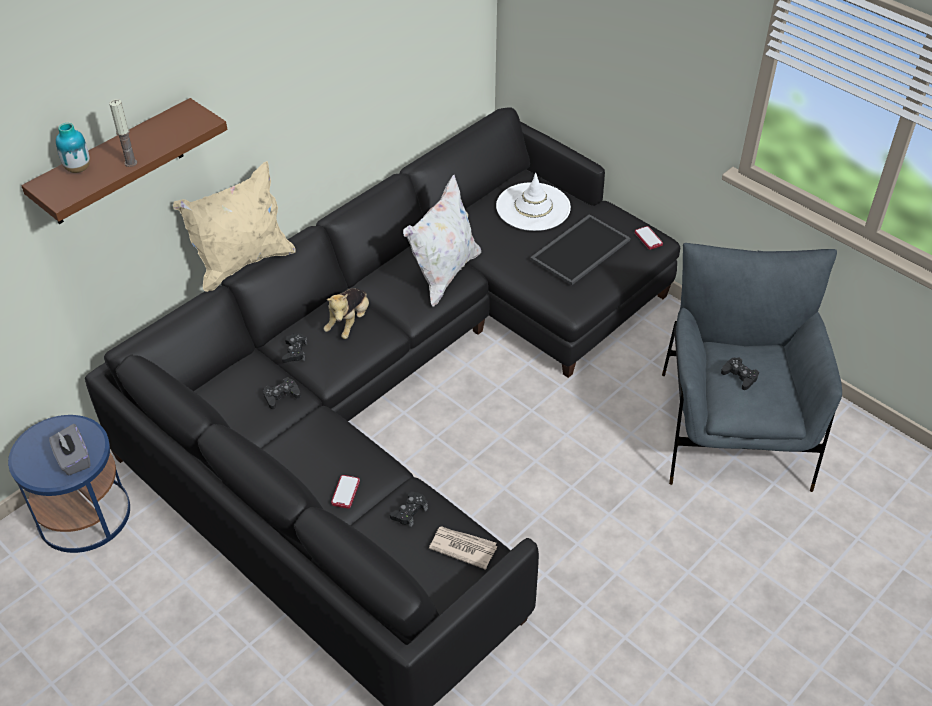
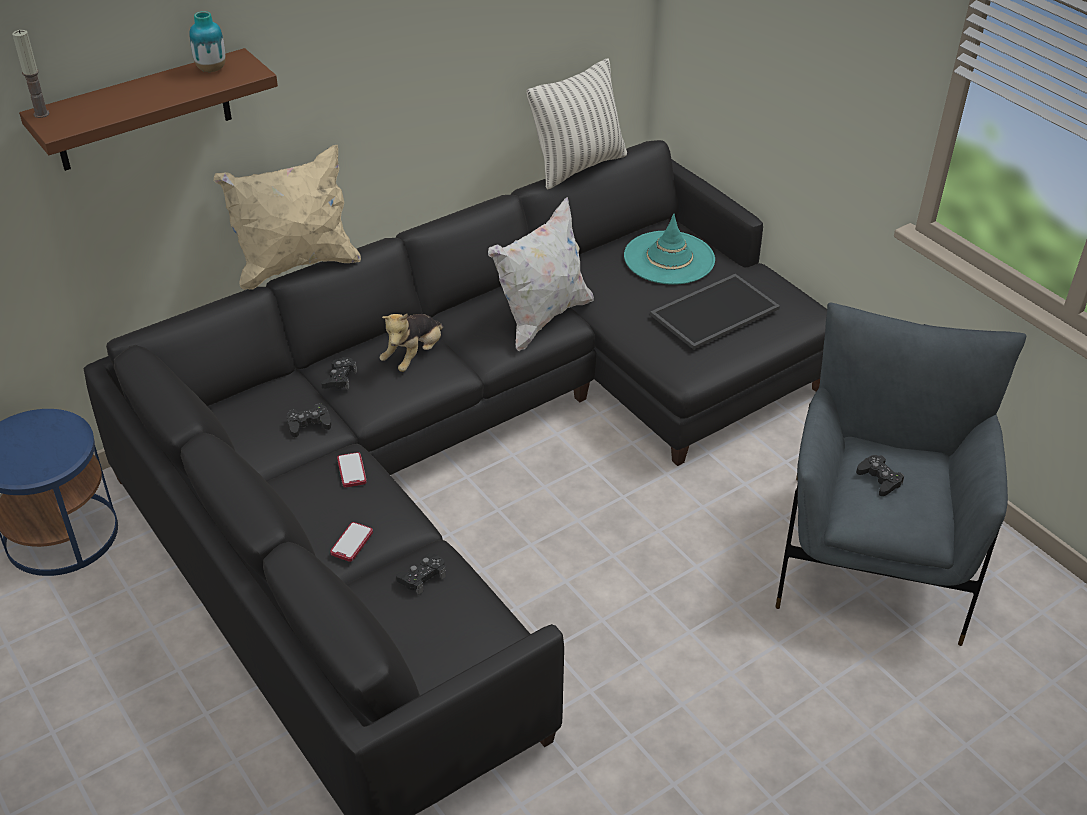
camera: 10 degrees right, 5 degrees down
(73, 459) = (46, 457): grey tissue box -> none
(78, 168) = (89, 103): vase -> vase (211, 69)
(130, 162) = (150, 103): candle -> candle (41, 114)
(449, 140) = (578, 166): none -> pillow
(462, 547) = (476, 628): newspaper -> none
(533, 207) = (669, 258): white hat -> turquoise hat
(648, 238) = (803, 310): phone -> phone (352, 471)

